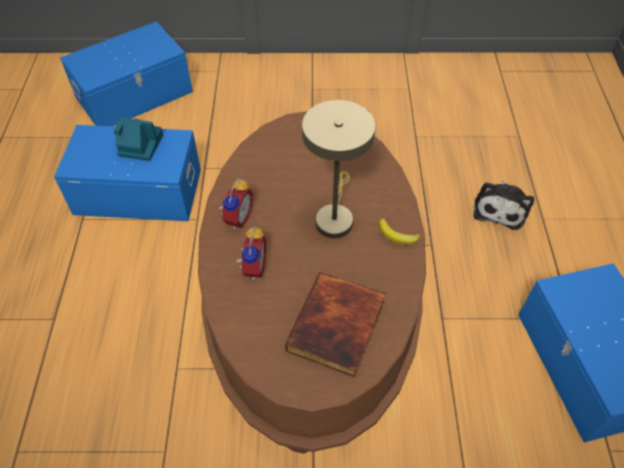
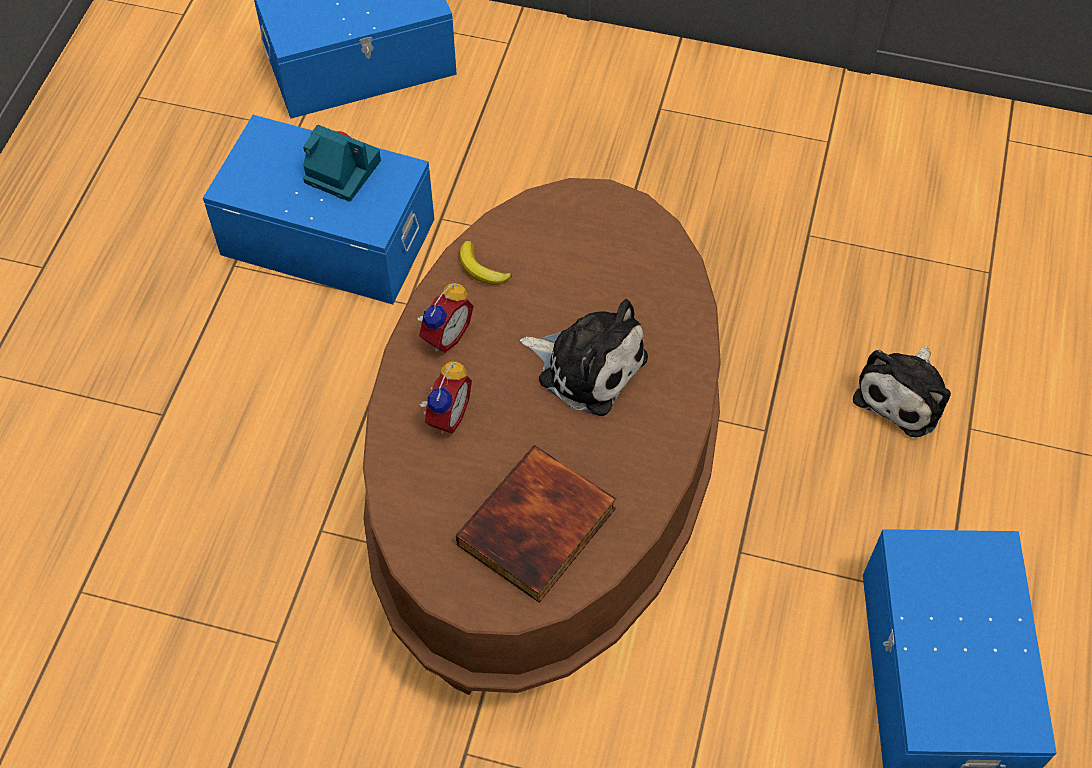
camera: 15 degrees right, 5 degrees up
(334, 217) = (587, 365): beige table lamp -> plush toy
(397, 235) = (669, 414): banana -> banana (481, 268)

